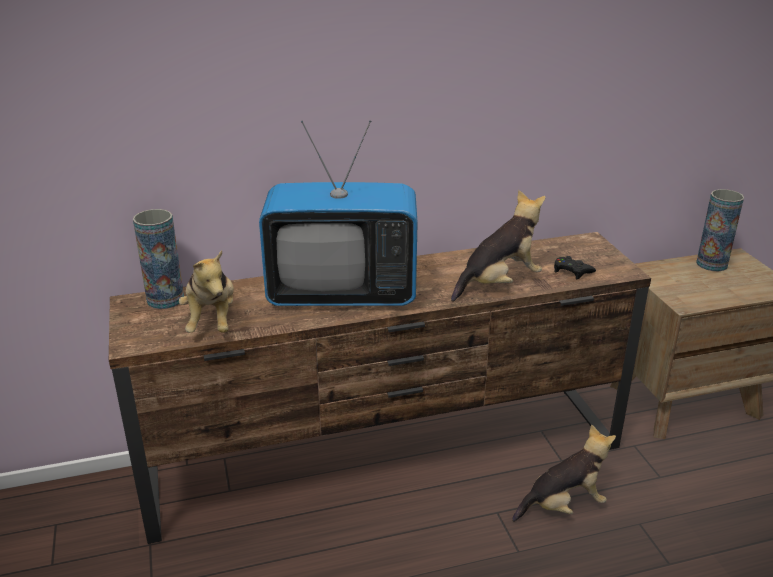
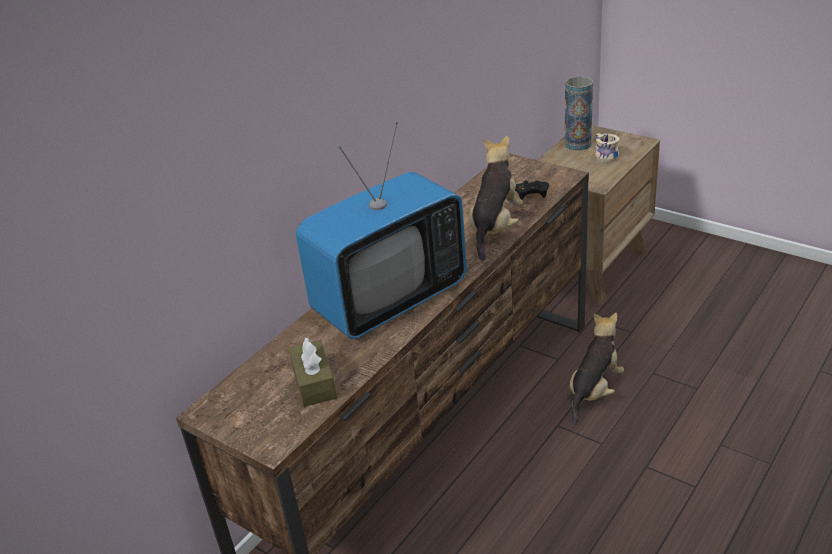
camera: 35 degrees left, 5 degrees up
(165, 299) = (238, 389): vase -> none
(212, 321) = (314, 383): plush toy -> brown tissue box
(723, 284) = (603, 156): none -> beige mug

